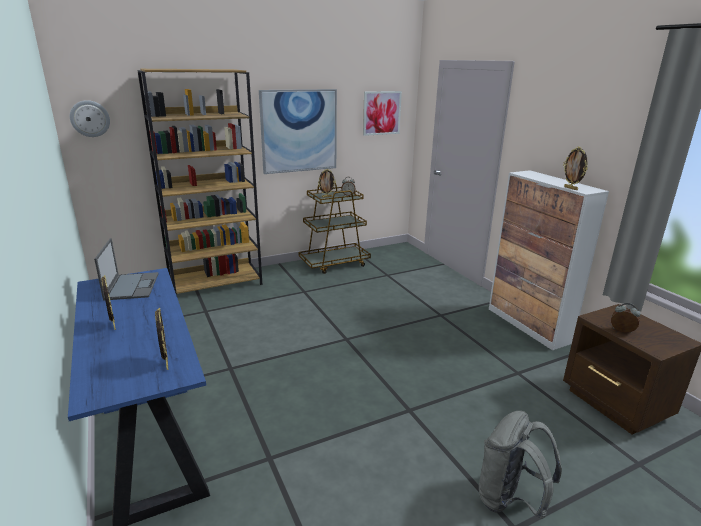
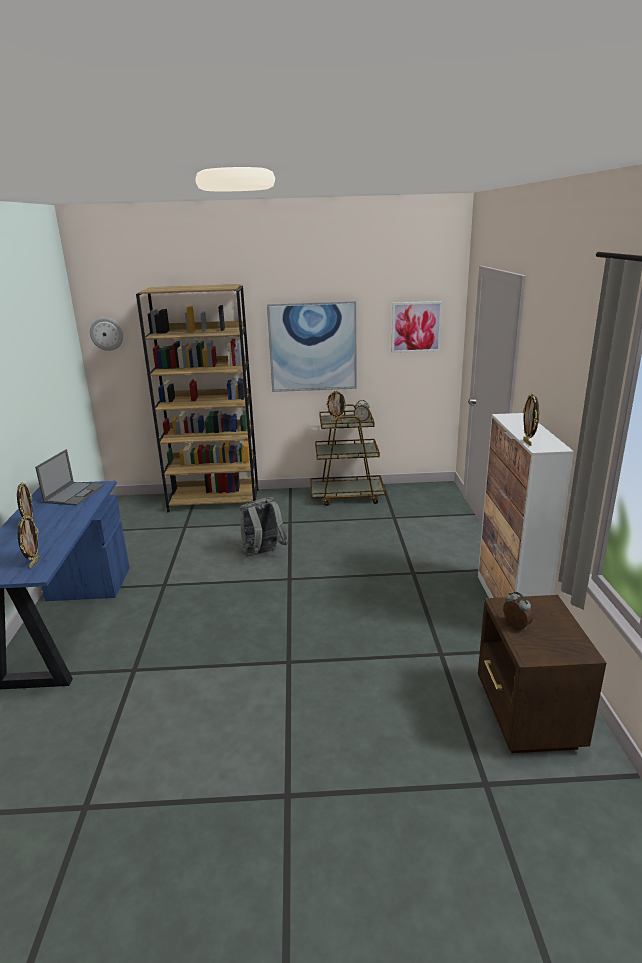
camera: 25 degrees right, 0 degrees up
(509, 500) = (307, 770): grey backpack -> grey backpack (263, 554)

